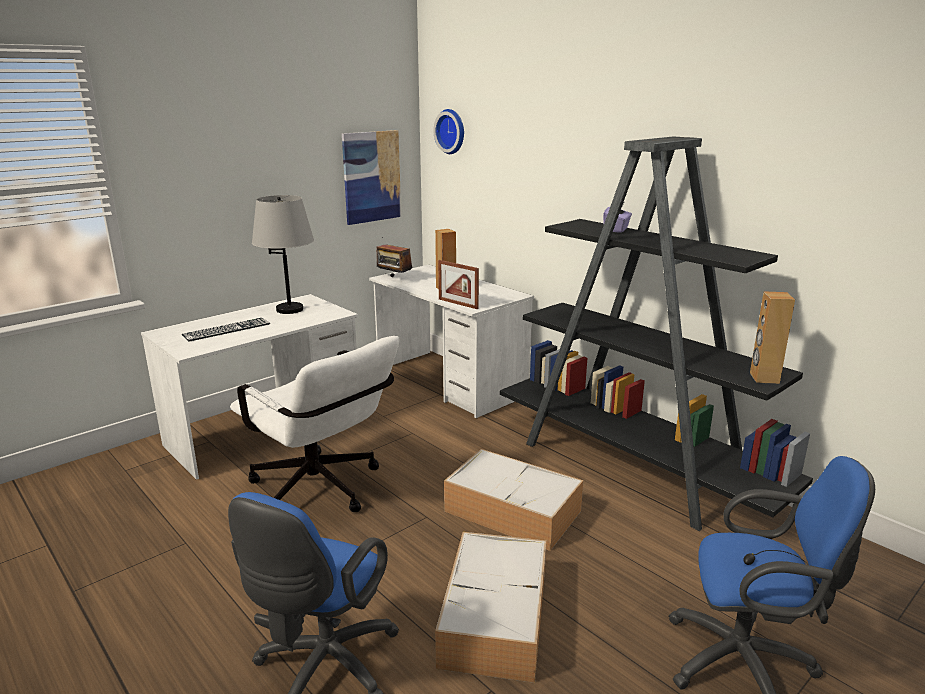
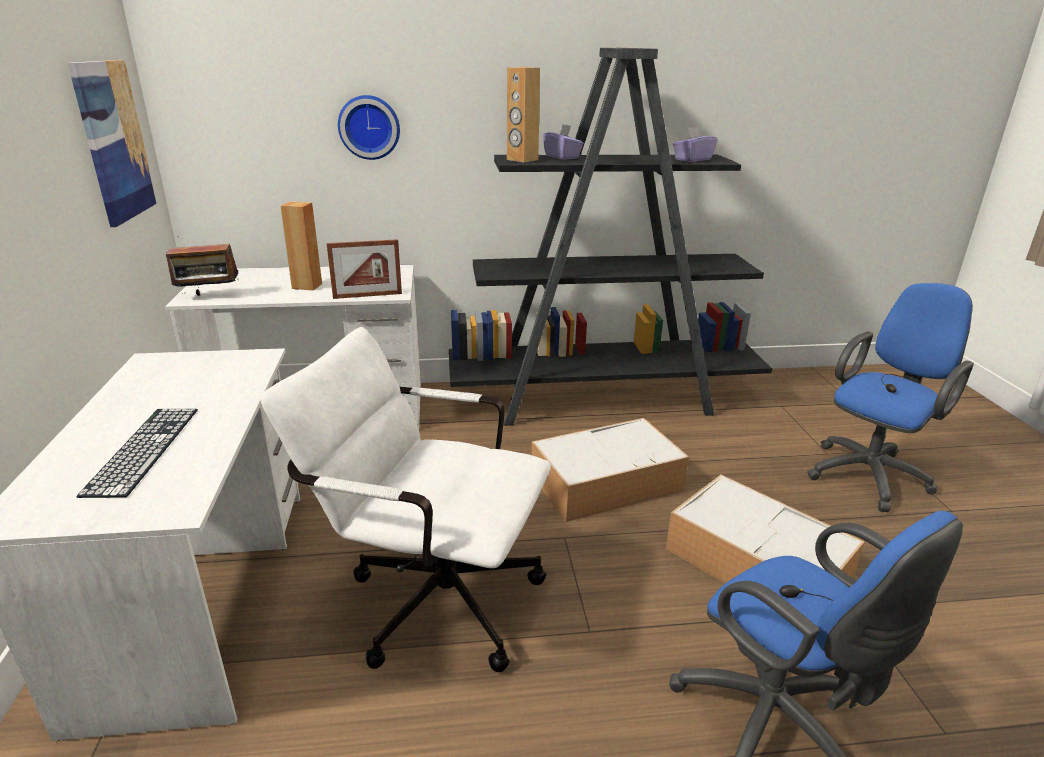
camera: 55 degrees left, 5 degrees up
(290, 309) = (168, 382): grey table lamp -> none
(322, 492) = (429, 596): white office chair -> white office chair turned 150 degrees counterclockwise
(452, 131) = (219, 60): wall clock -> wall clock (369, 127)
(717, 253) = (692, 159): none -> purple tissue box
(763, 378) = (734, 264): brown speaker -> brown speaker (522, 160)

